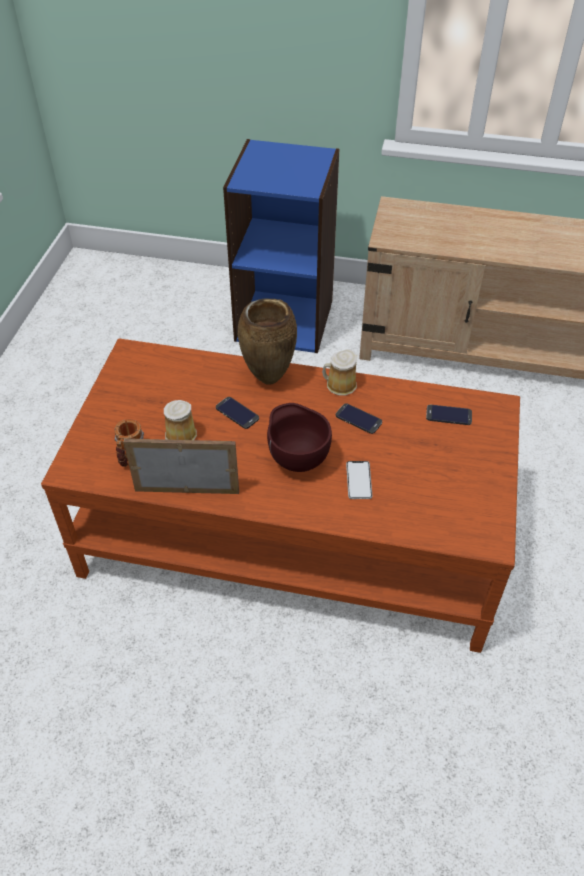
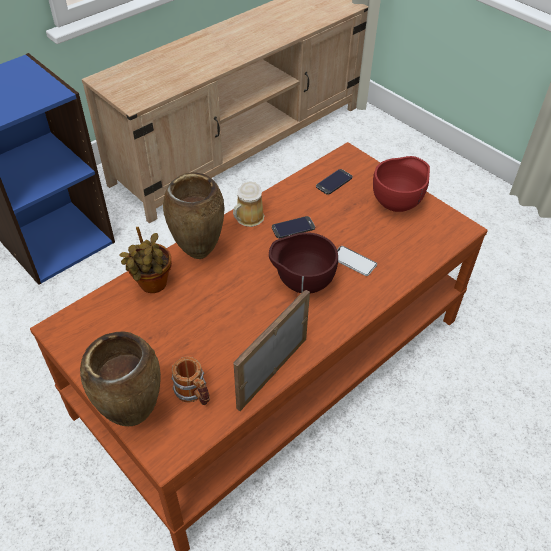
camera: 55 degrees left, 0 degrees up
(84, 436) = (133, 418): none -> brown vase
(180, 433) = (202, 343): mug -> none
(211, 373) = (152, 286): none -> potted plant
(237, 413) = (216, 293): phone -> none
(470, 475) = (397, 204): none -> red bowl

